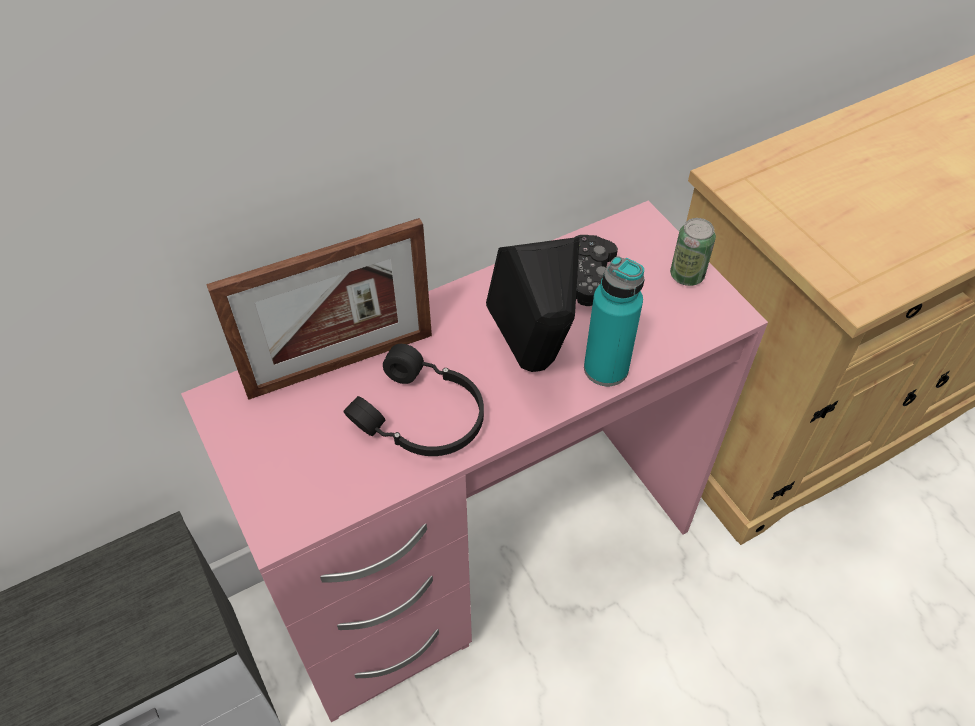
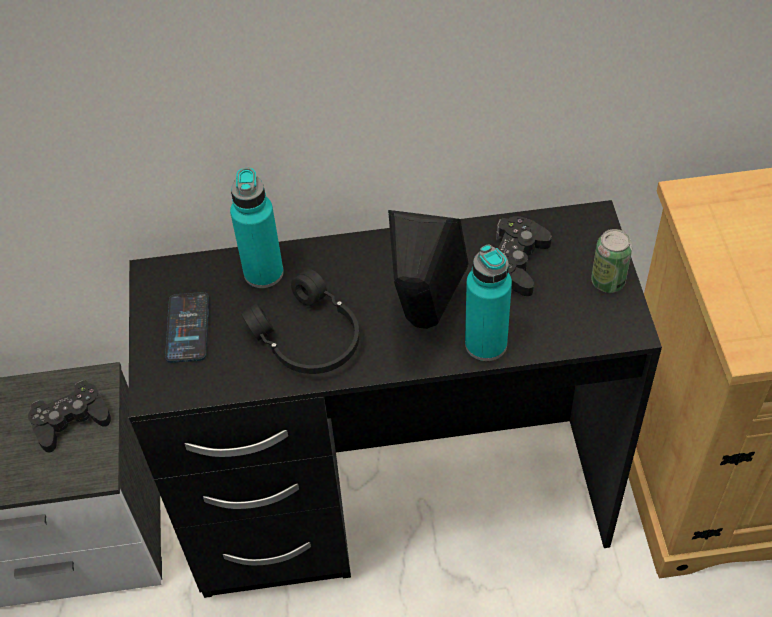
camera: 25 degrees right, 0 degrees up
(149, 592) = (71, 420): none -> black game controller
(283, 447) = (187, 328): none -> phone
(341, 364) = (263, 273): picture frame -> turquoise bottle
(484, 559) = (399, 504): pink desk -> black desk

